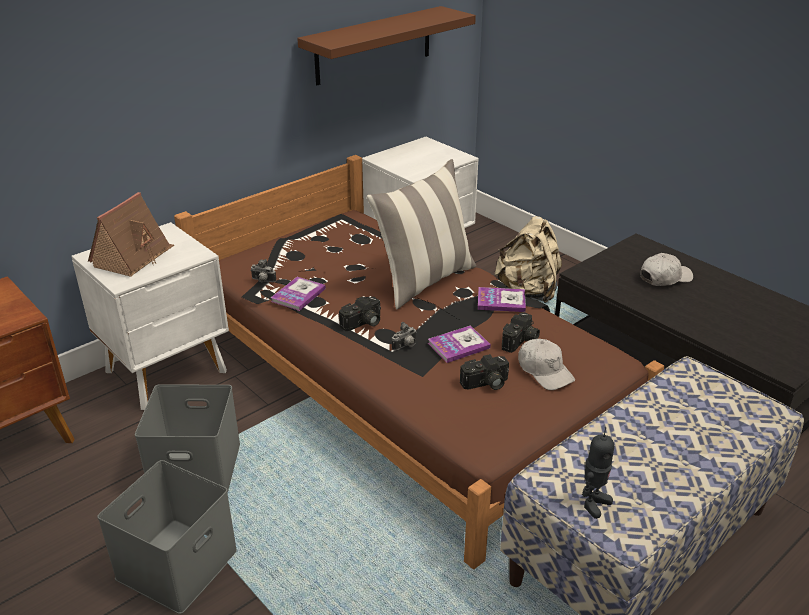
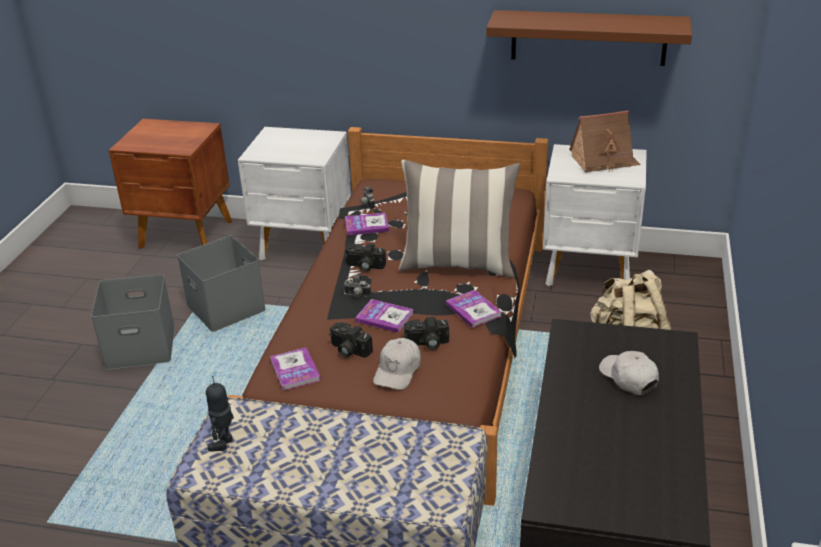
camera: 55 degrees right, 0 degrees up
(133, 257) = (286, 143): toy house -> toy house (604, 160)
(484, 426) = (295, 370): none -> book
(593, 503) = (224, 443): toy robot -> toy robot turned 105 degrees clockwise
(665, 278) = (628, 378): white cap -> white cap turned 150 degrees counterclockwise

